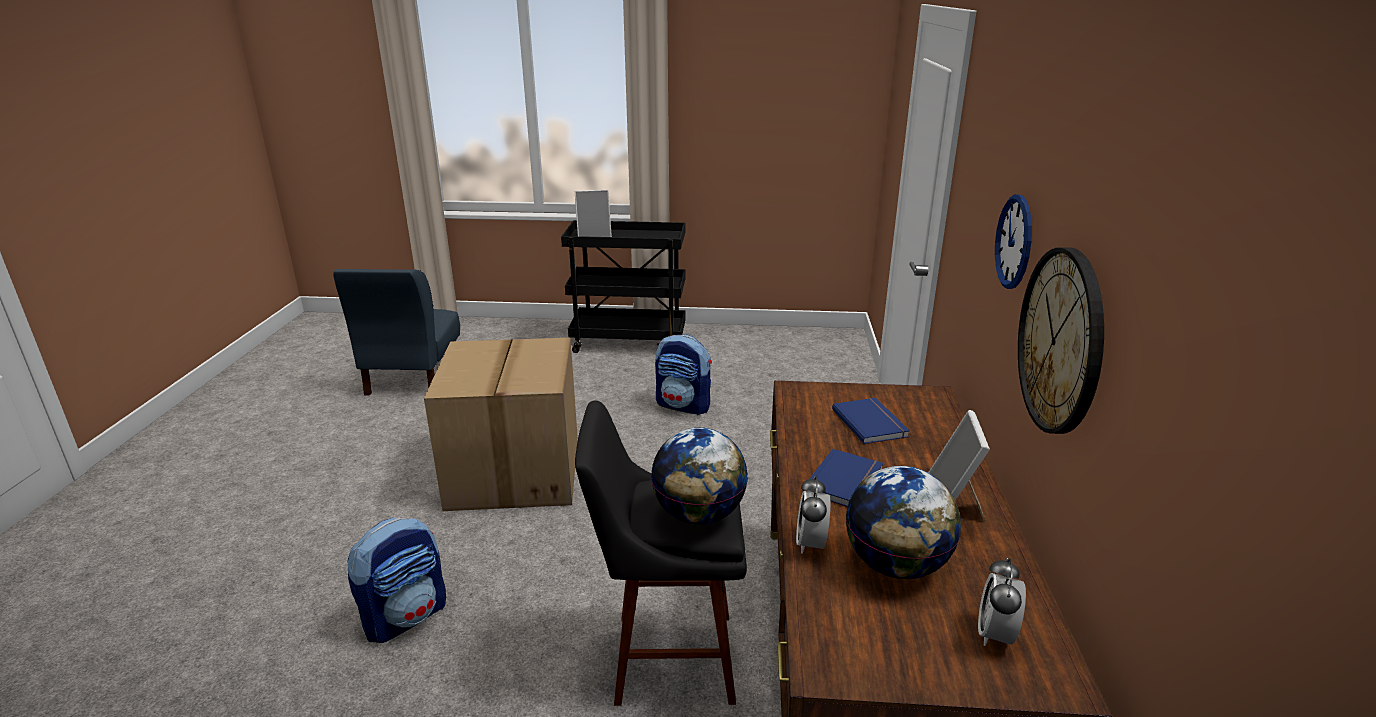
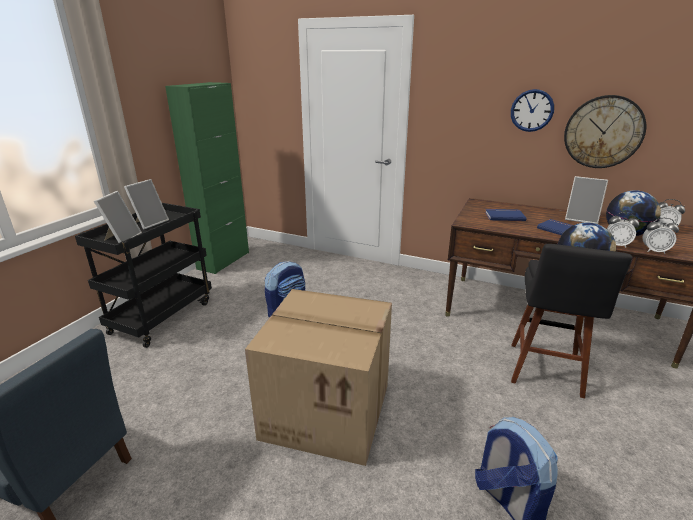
camera: 70 degrees left, 0 degrees up
(641, 235) = (150, 223): none -> picture frame
(776, 334) = (223, 260): none -> green cabinet
(811, 592) = (654, 251): none -> alarm clock

